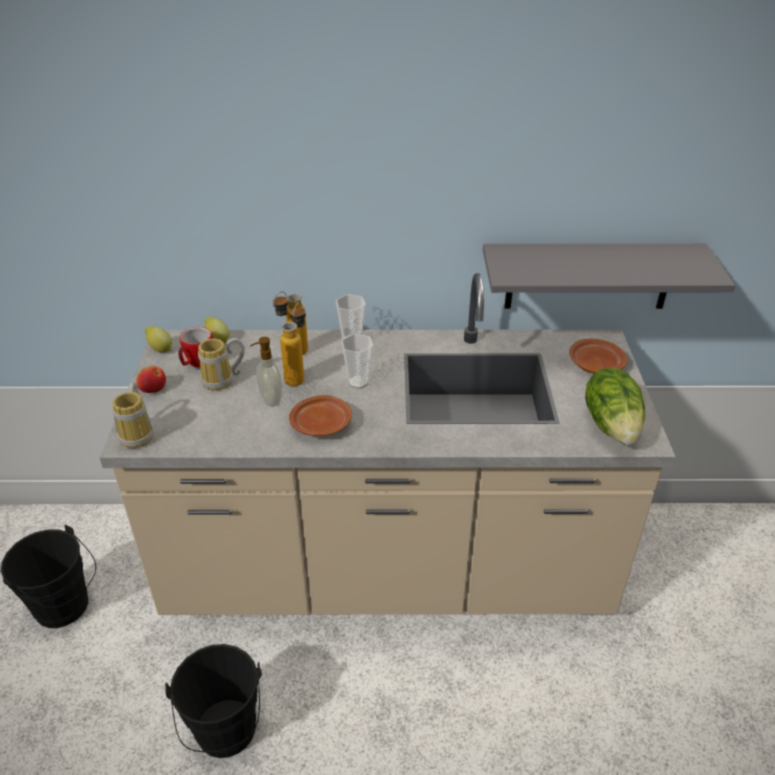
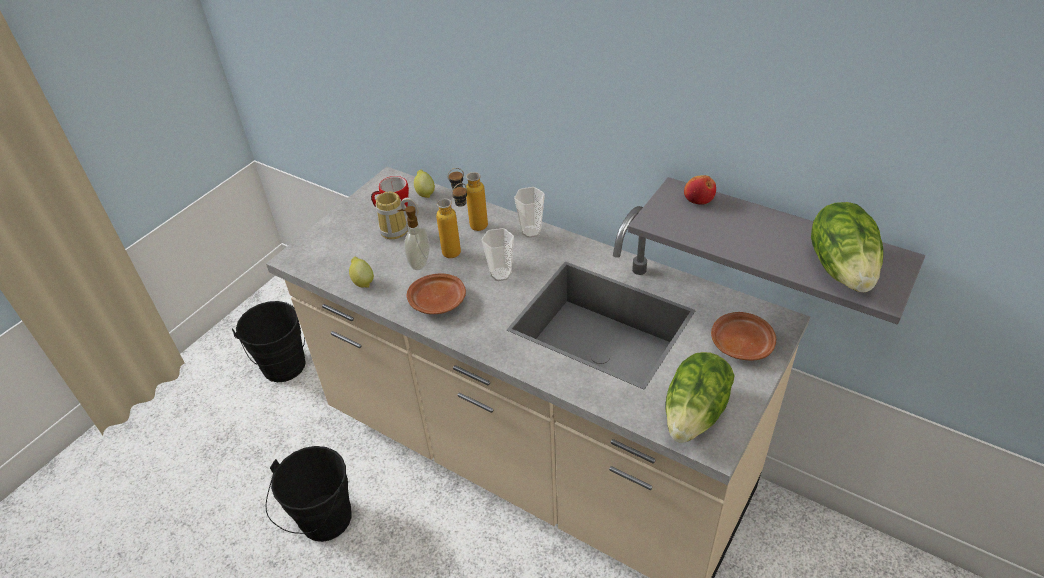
camera: 35 degrees right, 5 degrees up
(140, 434) = (305, 255): mug -> none
(153, 388) = (345, 219): apple -> apple (698, 200)
(160, 349) = (377, 186): lemon -> lemon (363, 282)
(669, 266) = (842, 268): none -> lettuce

